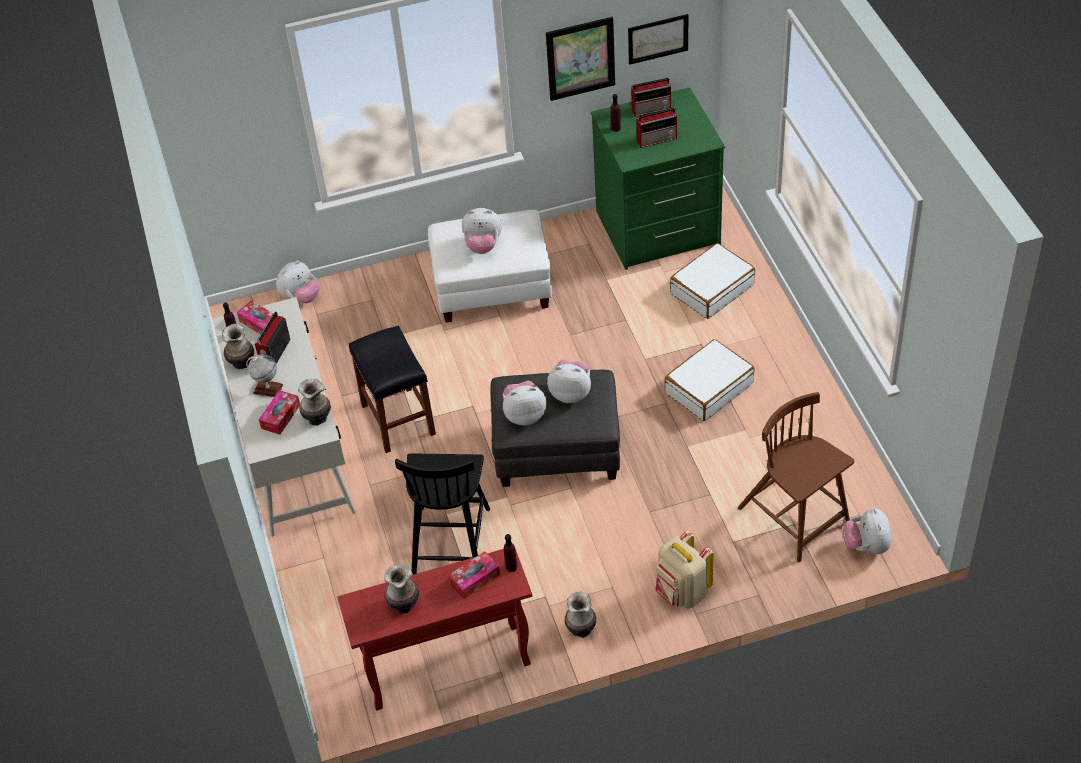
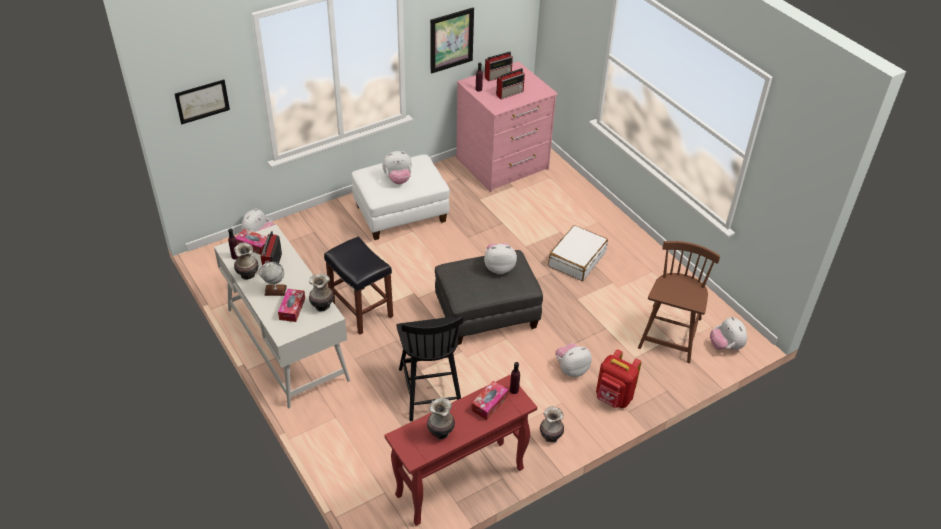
camera: 20 degrees left, 5 degrees down
(524, 415) = (470, 287): plush toy -> plush toy (571, 369)
(658, 38) = (500, 24): picture -> picture (202, 101)
(658, 229) = (503, 164): green dresser -> pink dresser
(682, 593) = (613, 398): beige backpack -> red backpack
(711, 289) = (553, 197): white suitcase -> none
(795, 517) = (670, 335): brown chair -> brown chair turned 75 degrees clockwise

